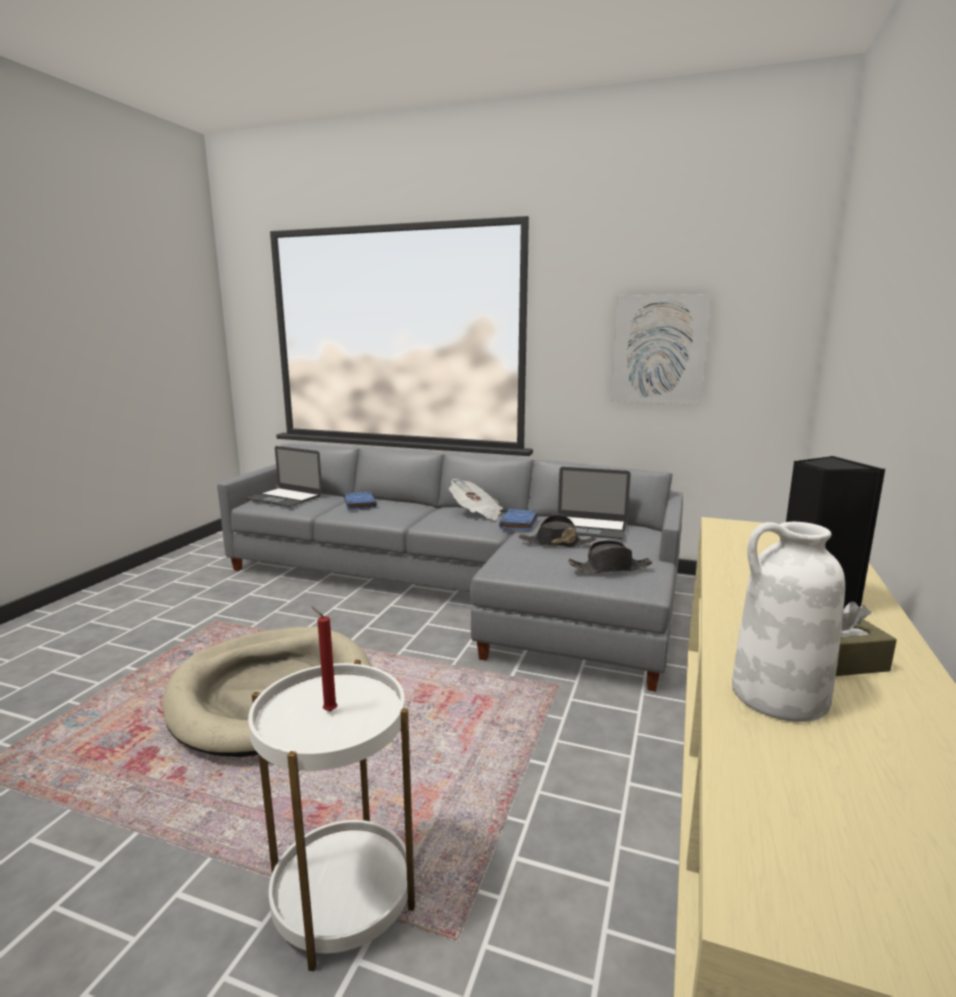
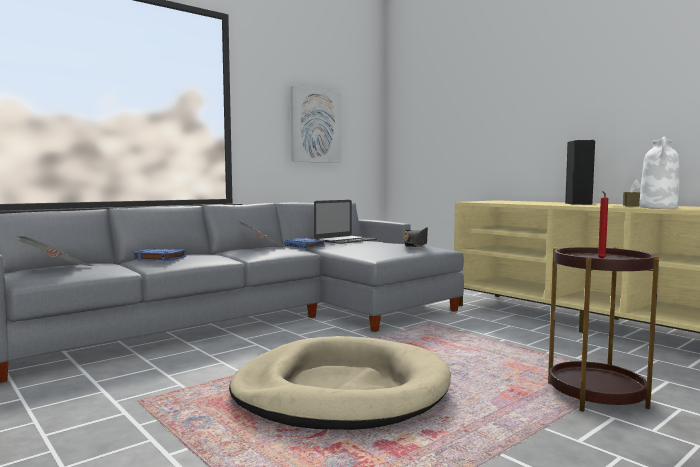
camera: 60 degrees left, 10 degrees down
(284, 497) = (57, 269): laptop -> newspaper
(343, 898) = (596, 395): white side table -> brown side table
(556, 543) = (361, 245): black hat -> none

